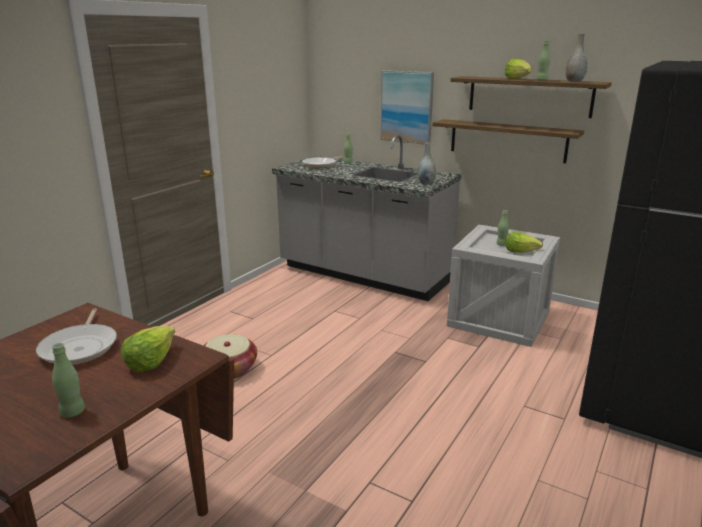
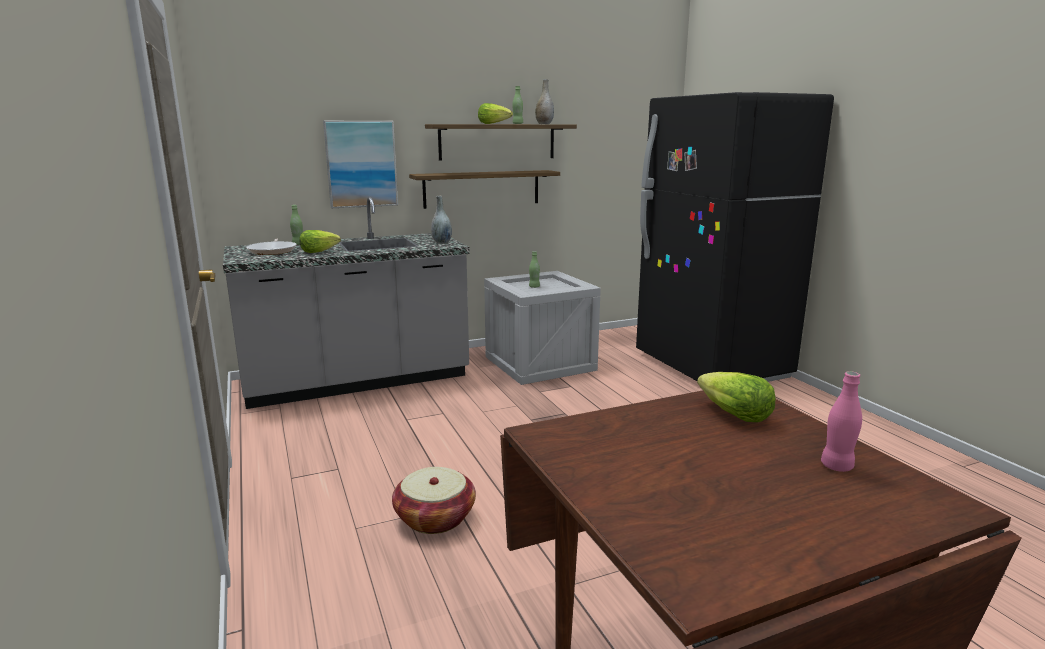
camera: 55 degrees left, 5 degrees down
(72, 412) = (837, 466): green bottle -> pink bottle
(81, 347) = (658, 445): frying pan -> none
(520, 251) = (558, 287): lettuce -> lettuce (319, 251)

